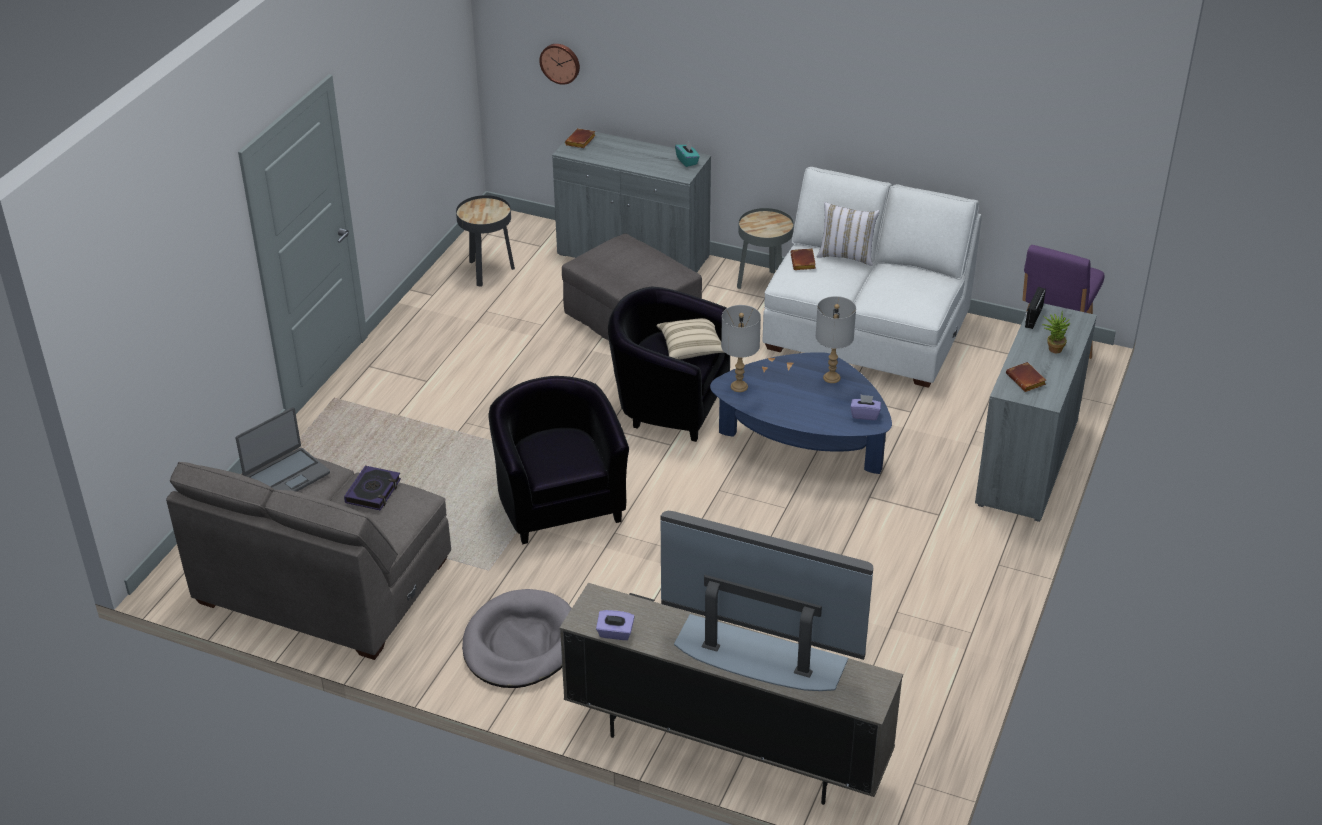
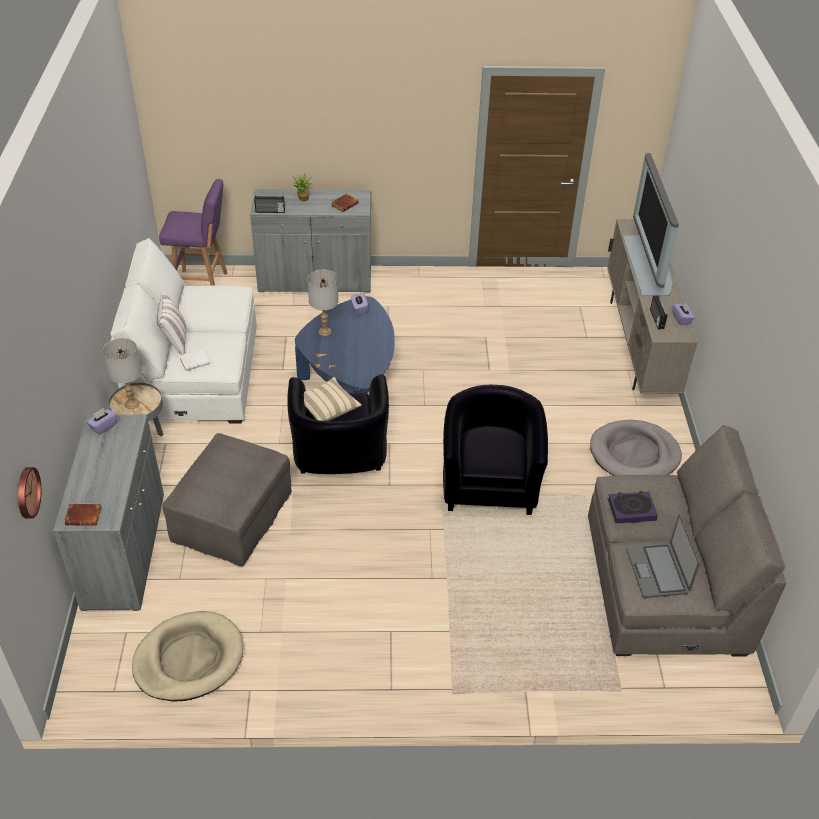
camera: 115 degrees left, 5 degrees up
(286, 476) = (658, 571): laptop -> laptop turned 120 degrees counterclockwise
(488, 271) = (189, 659): black side table -> beige dog bed
(559, 501) = (489, 483): black armchair -> black armchair turned 135 degrees clockwise
(630, 606) = (656, 319): none -> radio
(687, 161) = (103, 426): turquoise tissue box -> purple tissue box
(739, 386) = (361, 372): grey table lamp -> grey table lamp (132, 404)
(804, 262) = (195, 361): brown book -> white book

